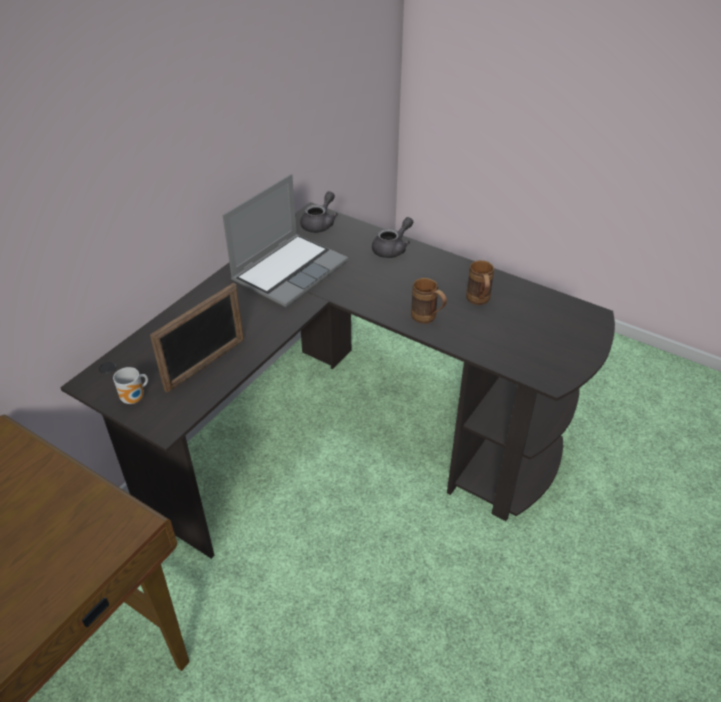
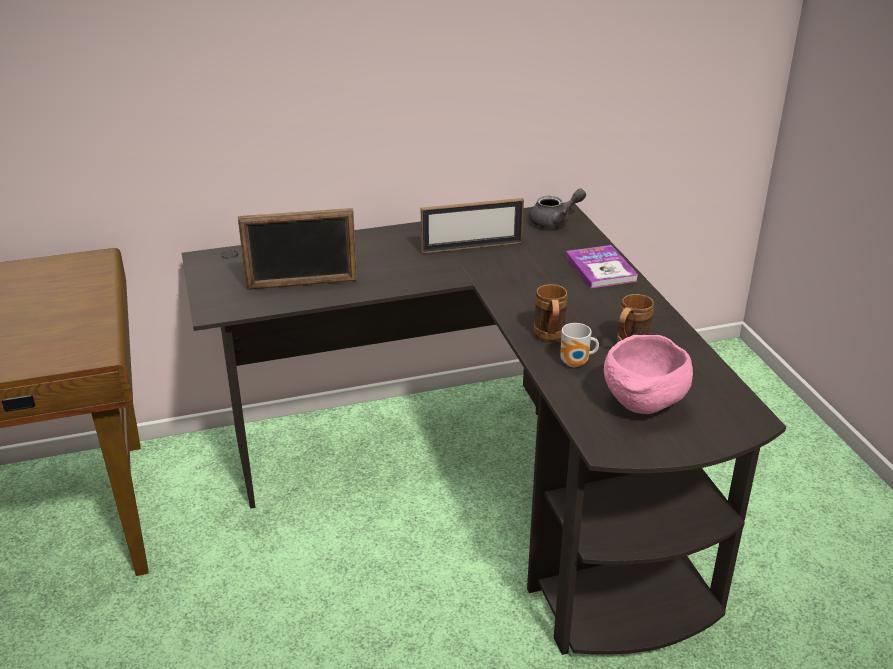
camera: 40 degrees right, 10 degrees down
(135, 399) = (219, 283): mug -> mug (576, 364)
(290, 270) = (472, 247): laptop -> picture frame
(392, 249) = (600, 269): grey teapot -> book
(534, 338) = (643, 405): none -> pink bowl

